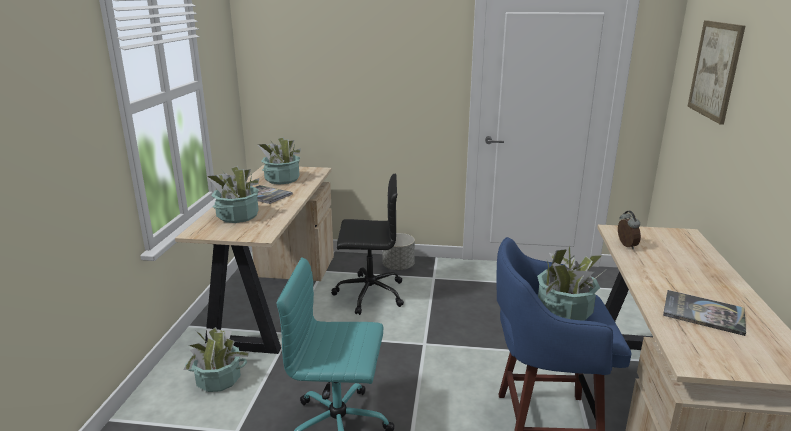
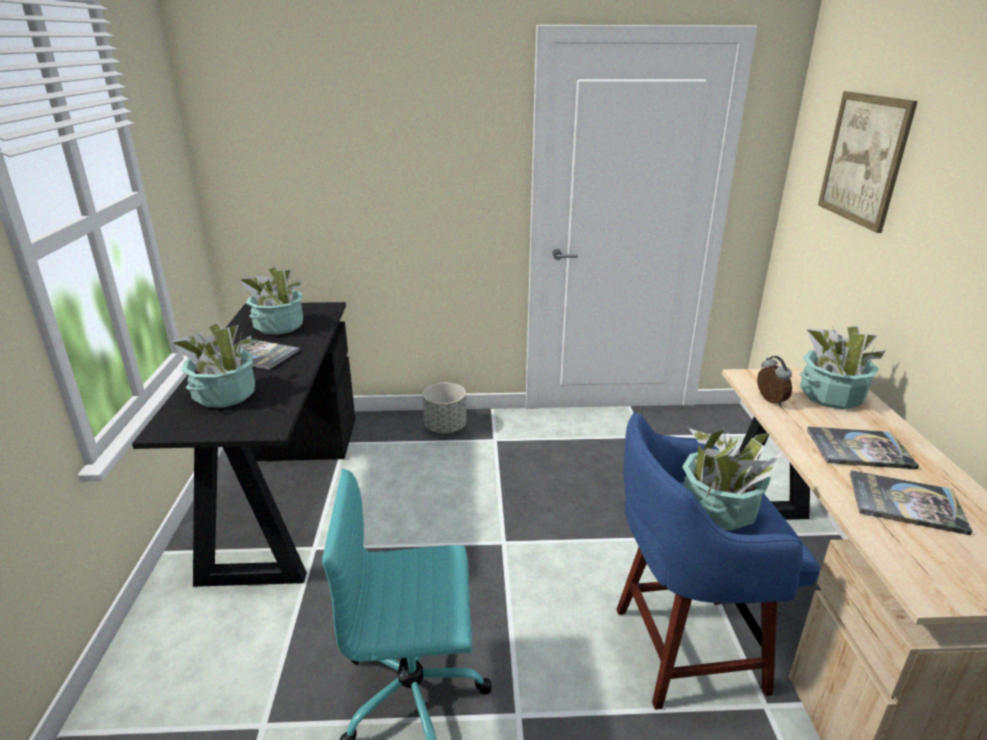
camera: 10 degrees left, 5 degrees up
(218, 380) = (222, 638): potted plant -> potted plant (831, 396)
(274, 297) = (283, 491): beige desk -> black desk
(369, 293) = (414, 472): black office chair -> none
(683, 279) = (859, 449): none -> book

